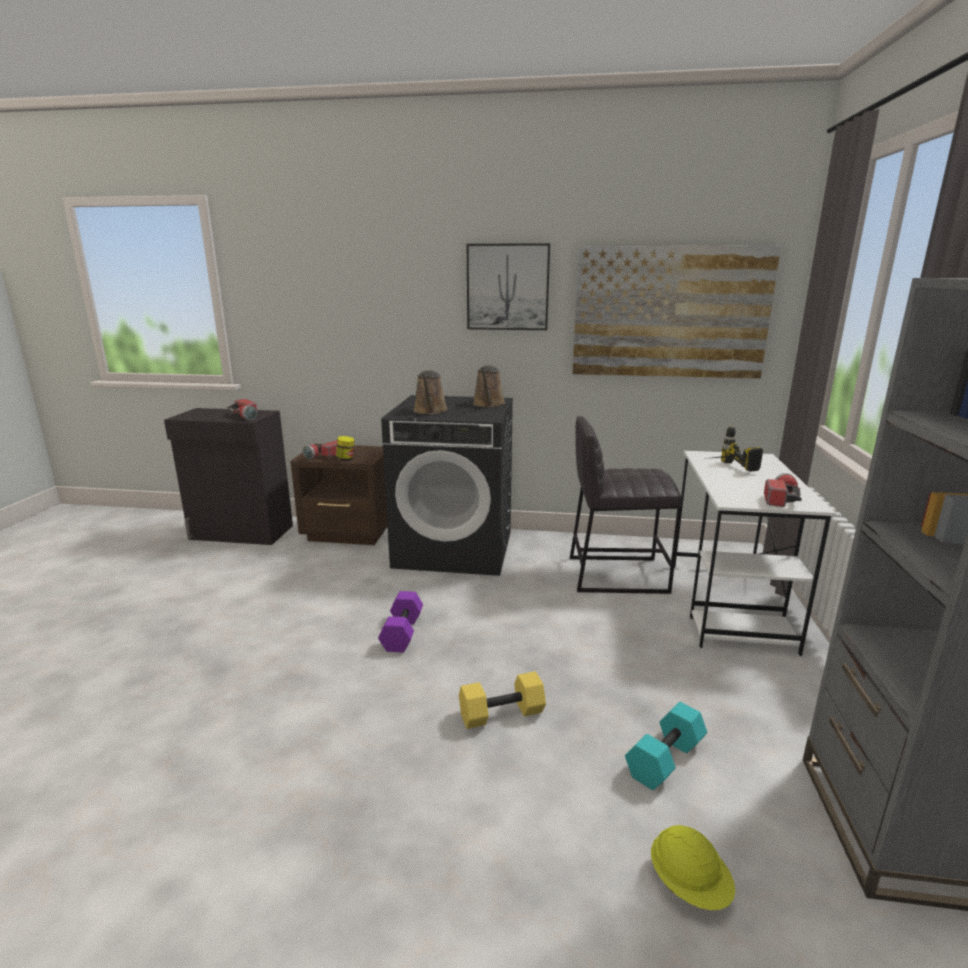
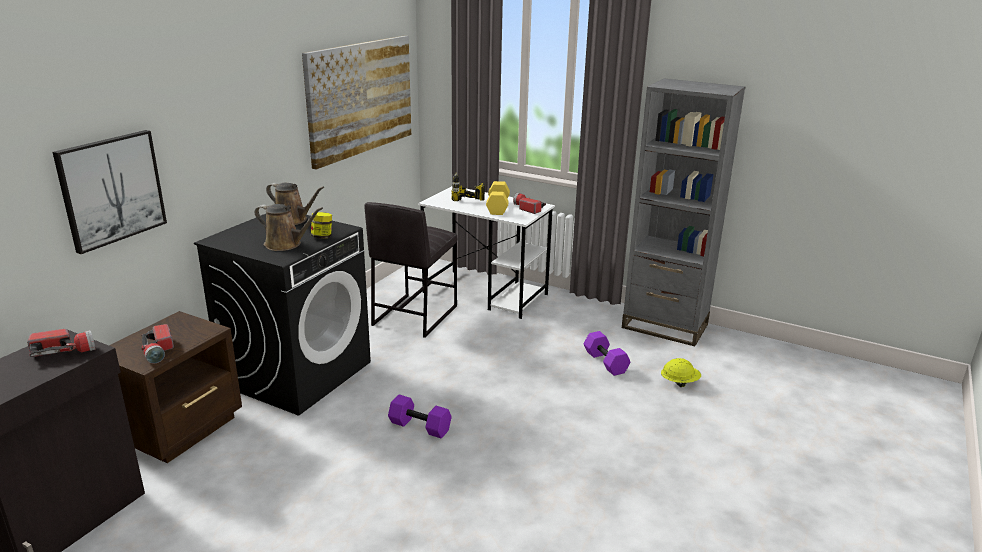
camera: 70 degrees left, 5 degrees up
(346, 459) = (191, 340): jar -> jar (322, 237)
(502, 713) = (542, 403): yellow dumbbell -> yellow dumbbell (497, 207)
(508, 287) = (257, 101): picture -> picture (111, 189)
(665, 760) = (606, 362): turquoise dumbbell -> purple dumbbell

